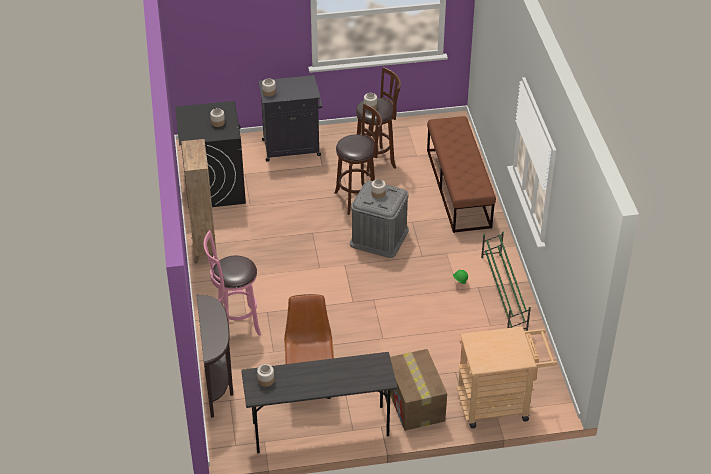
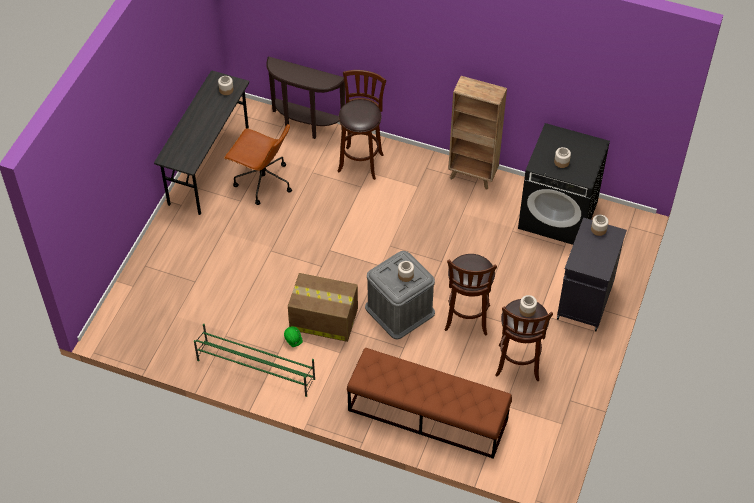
camera: 120 degrees right, 10 degrees up
(236, 324) = (361, 161): pink stool -> brown stool
(415, 404) = (184, 238): cardboard box -> cardboard box (323, 319)
(500, 404) = (137, 294): beige cart -> none

